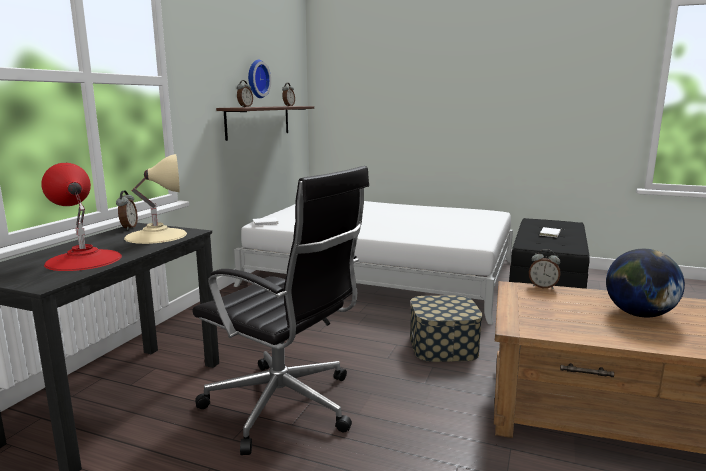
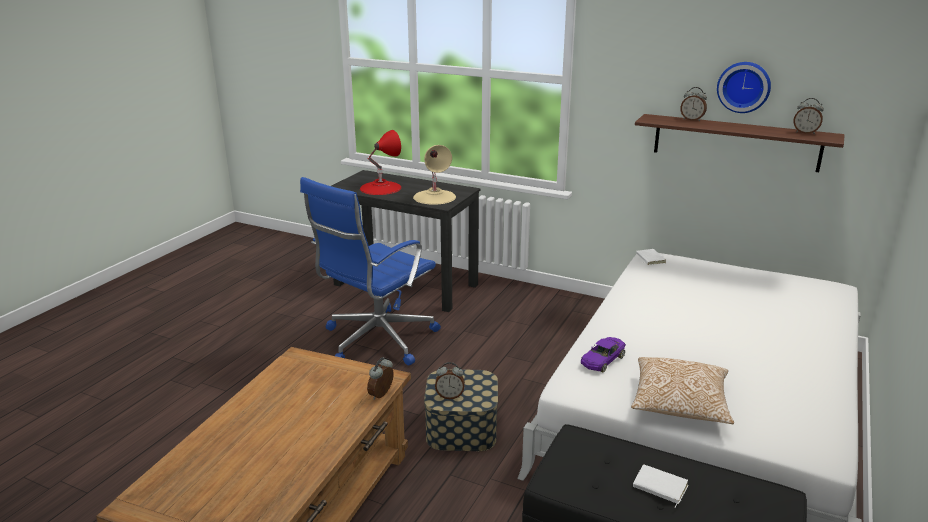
camera: 95 degrees right, 10 degrees up
(128, 227) = (461, 188): alarm clock -> alarm clock (450, 396)
(285, 407) = (376, 340): black office chair -> blue office chair
(434, 236) = (602, 360): none -> purple toy car
(473, 226) = (679, 404): none -> pillow
(639, 314) = (287, 432): globe -> none

